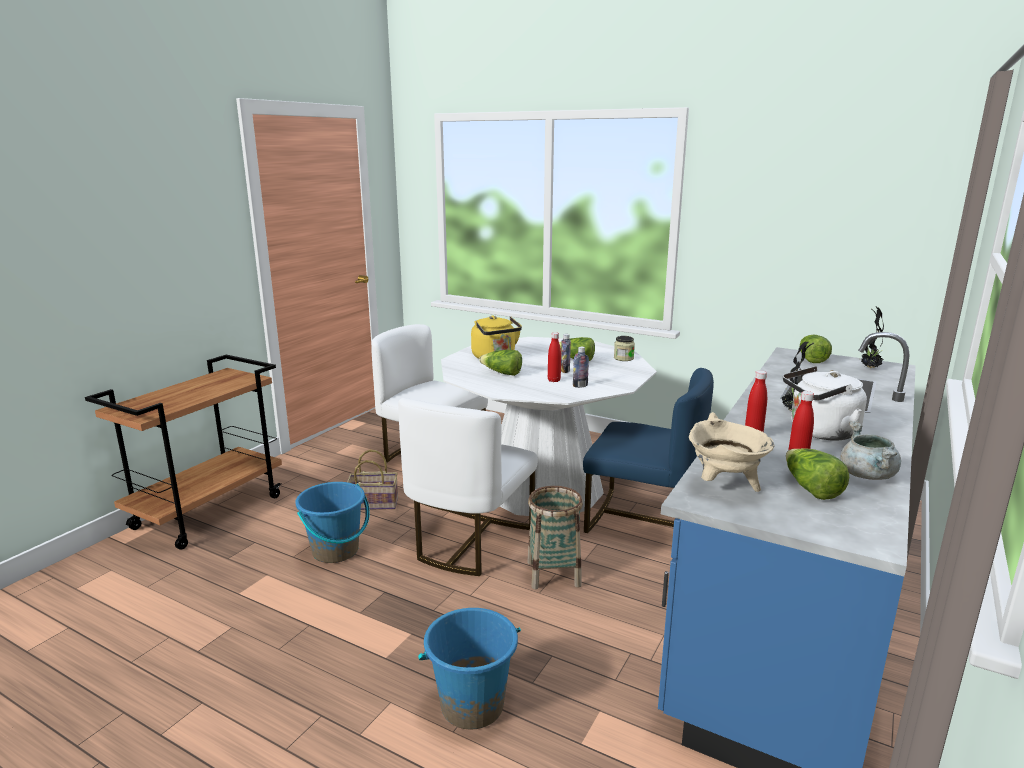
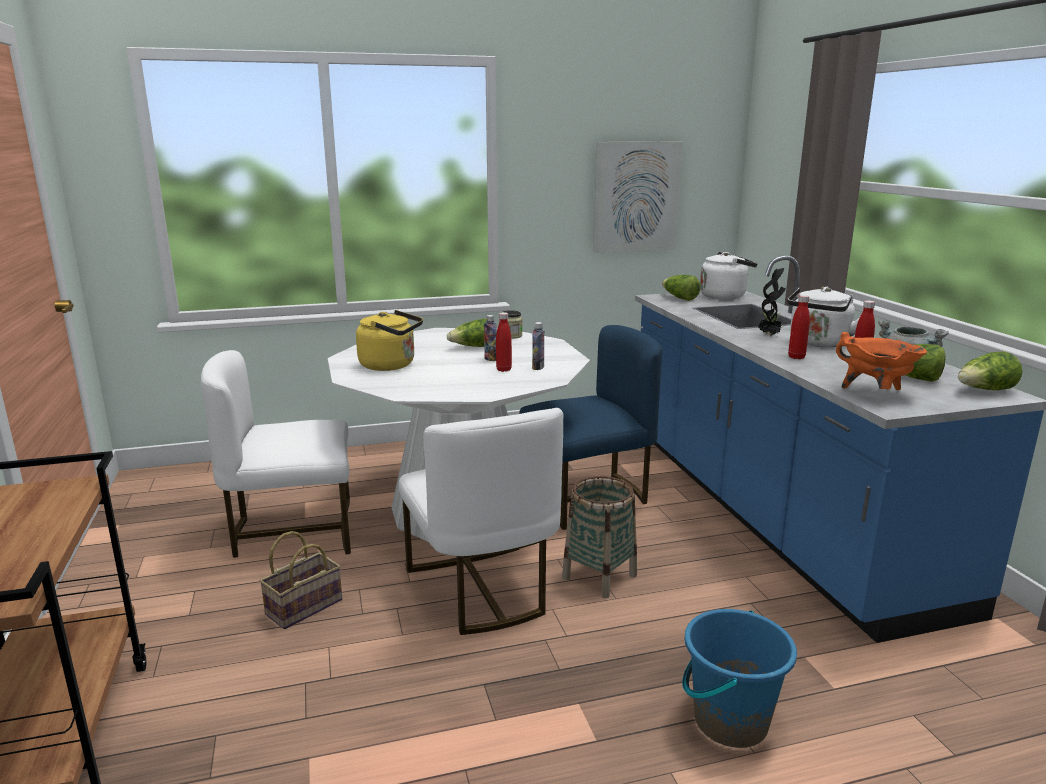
camera: 45 degrees left, 0 degrees up
(335, 551) = (351, 679): blue bucket -> none
(502, 373) = (438, 377): lettuce -> lettuce (985, 390)
(725, 485) = (875, 393): beige cooking pot -> orange cooking pot
(826, 247) = (635, 197): none -> picture
(869, 368) = (725, 296): potted plant -> white kettle

